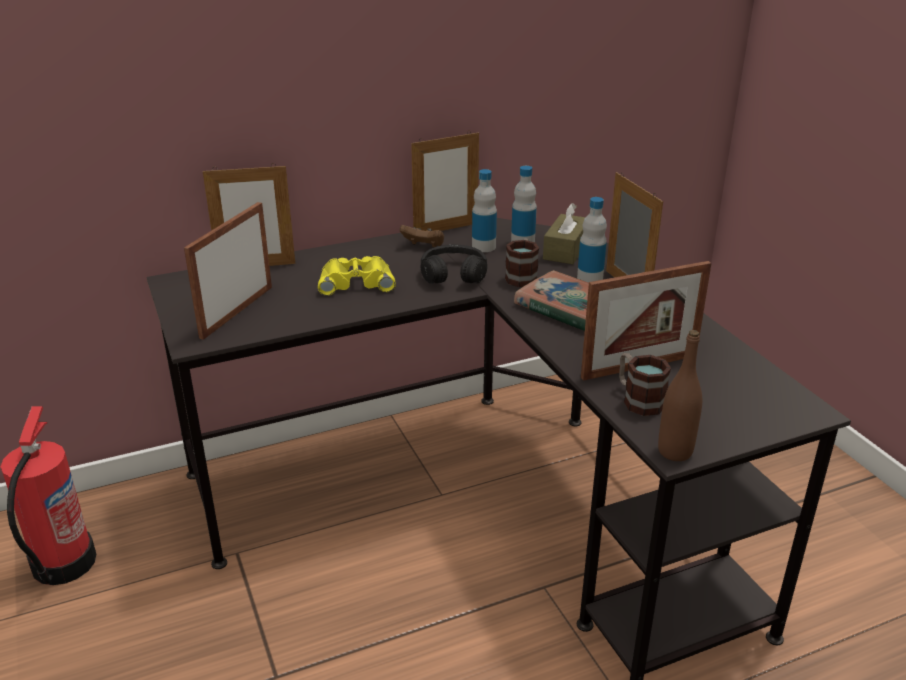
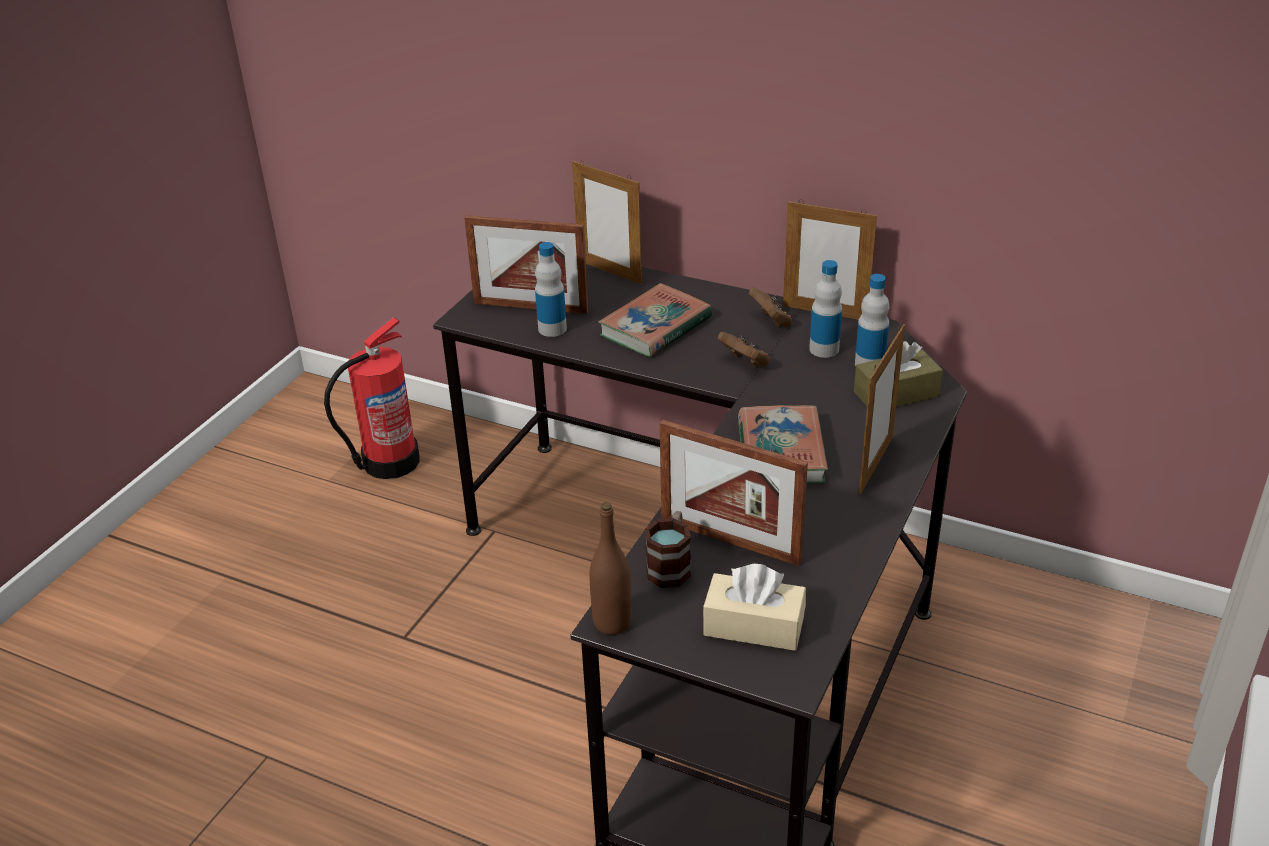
camera: 50 degrees right, 5 degrees up
(237, 311) = (530, 307): picture frame -> picture frame turned 150 degrees counterclockwise
(356, 282) = (655, 327): yellow binoculars -> book
(453, 274) = (745, 363): black headphones -> brown game controller
(522, 276) = (800, 398): mug -> none
(589, 279) = (858, 436): bottle -> bottle (552, 329)
(740, 399) = (753, 626): none -> beige tissue box

